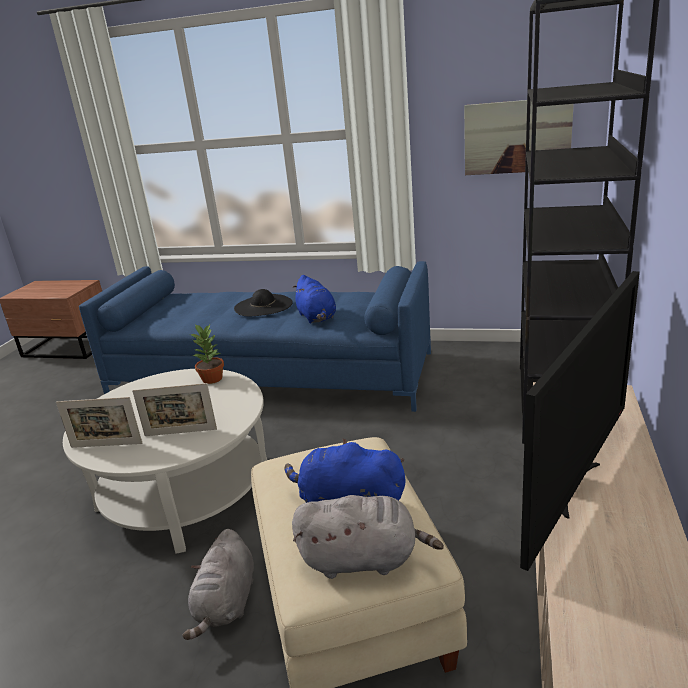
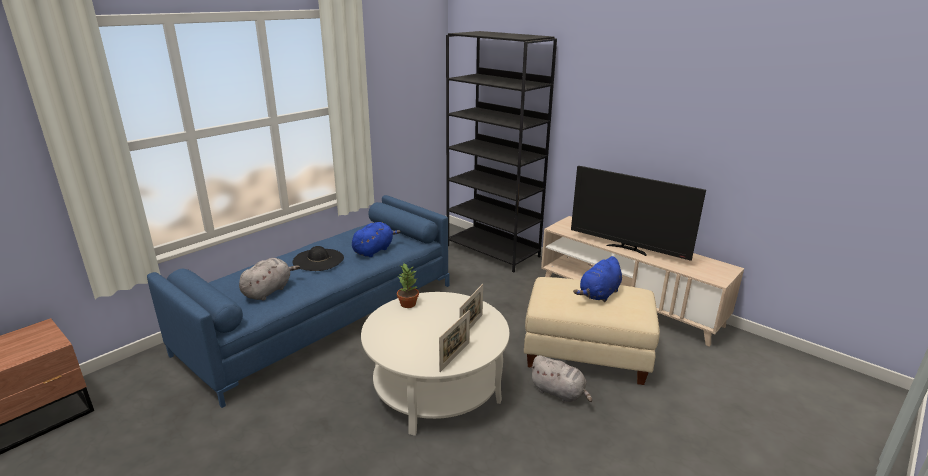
camera: 65 degrees left, 0 degrees up
(317, 317) = (374, 250): blue plush toy -> blue plush toy turned 60 degrees counterclockwise
(364, 559) = (637, 301): grey plush toy -> grey plush toy (268, 291)
(517, 137) = (413, 105): picture -> none
(573, 486) = (627, 249): television -> television turned 150 degrees clockwise

